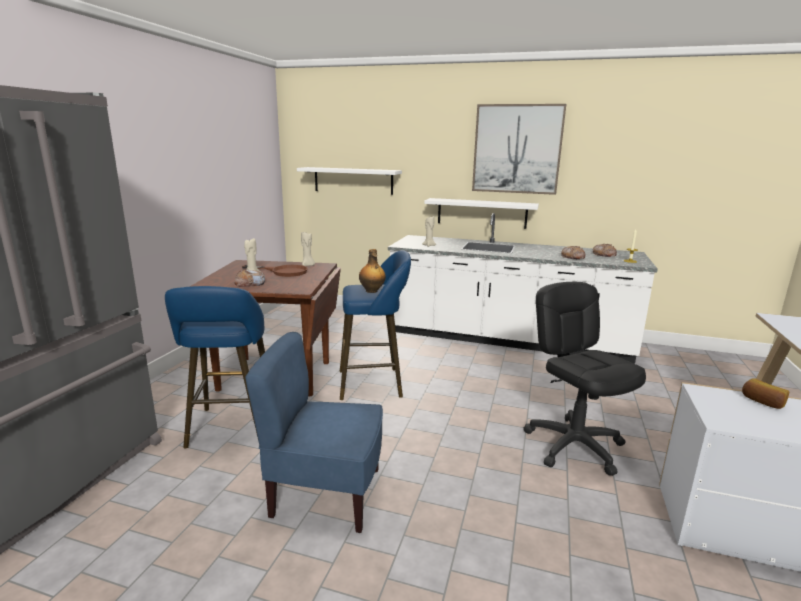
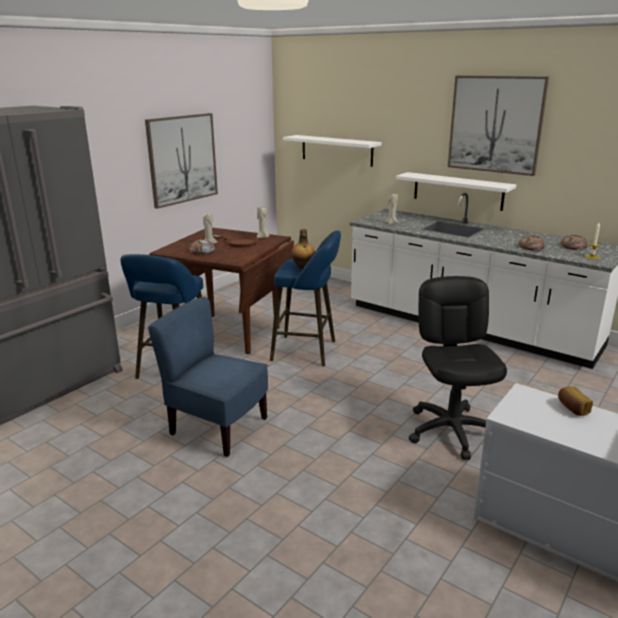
camera: 20 degrees right, 5 degrees up
(198, 186) = (182, 159): none -> picture

